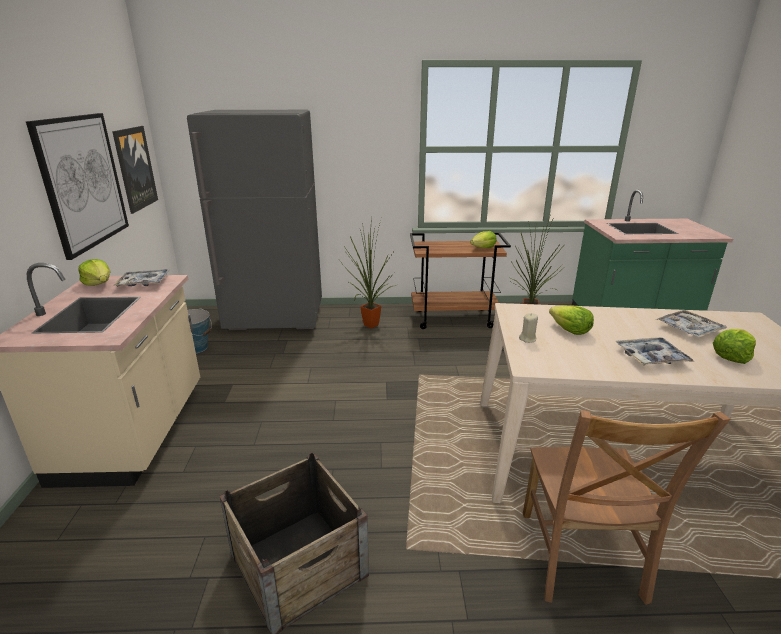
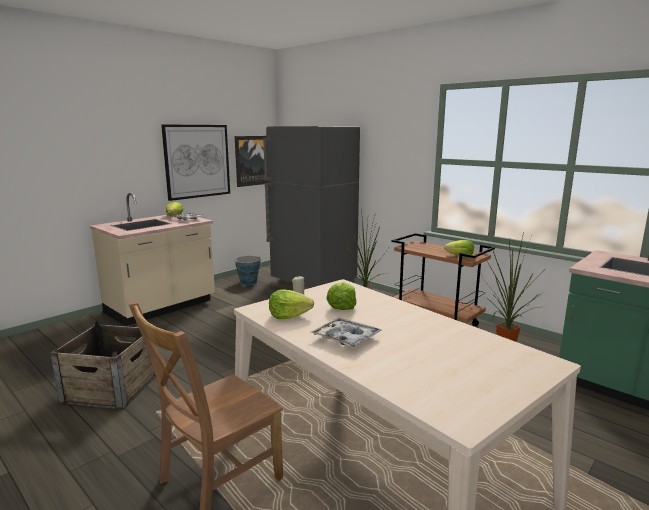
camera: 45 degrees right, 10 degrees down
(689, 329) = (443, 341): tray -> none
(731, 356) = (416, 366): lettuce -> lettuce (289, 315)

